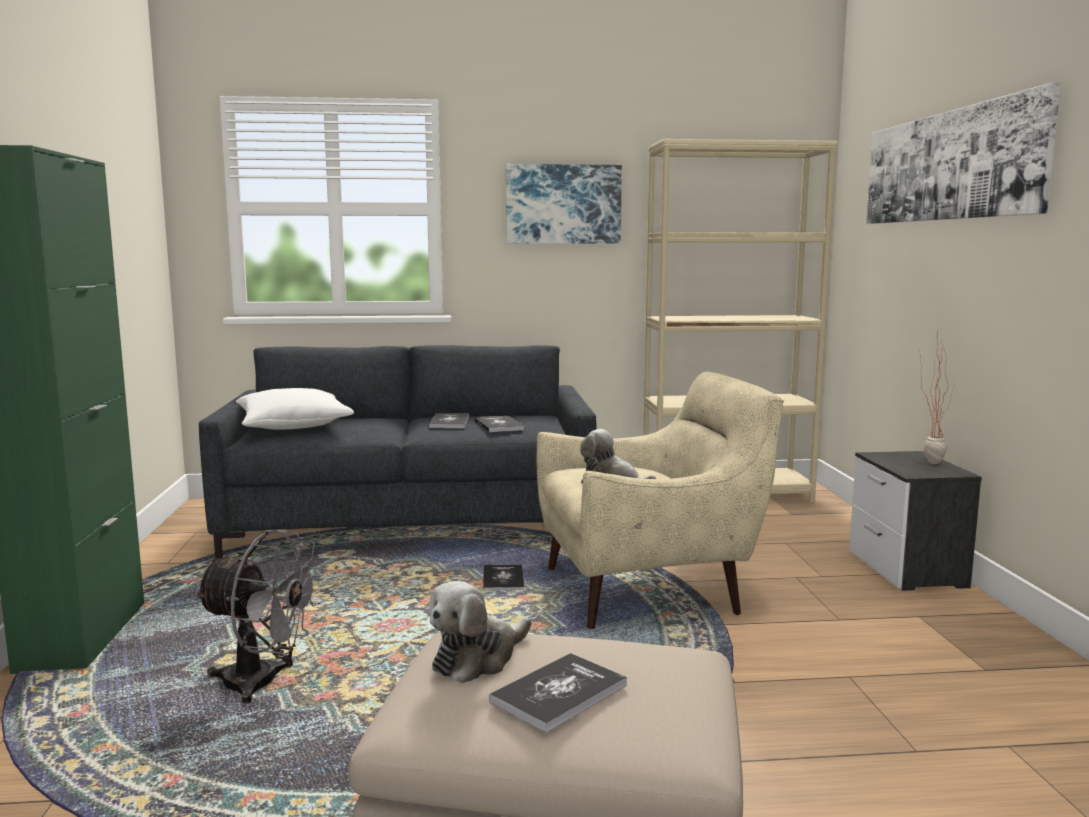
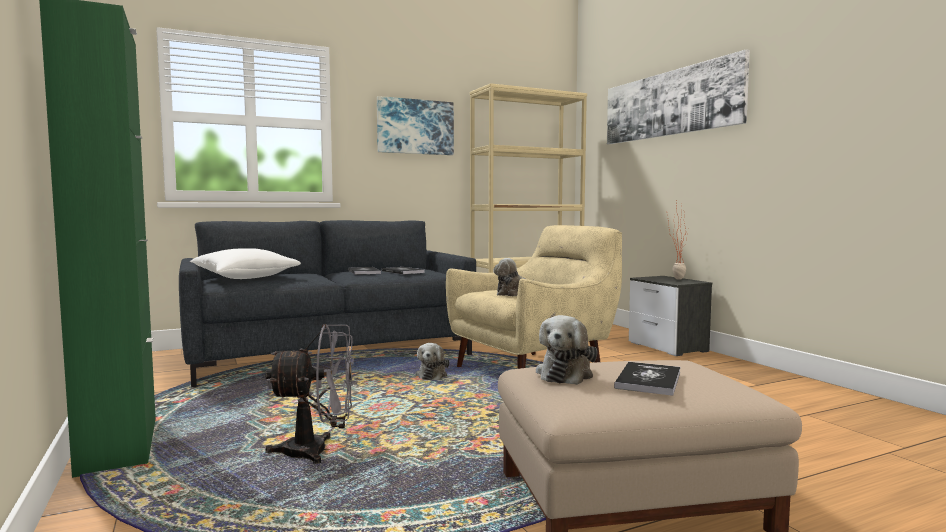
camera: 20 degrees left, 5 degrees down
(503, 580) = (432, 375): book -> plush toy

